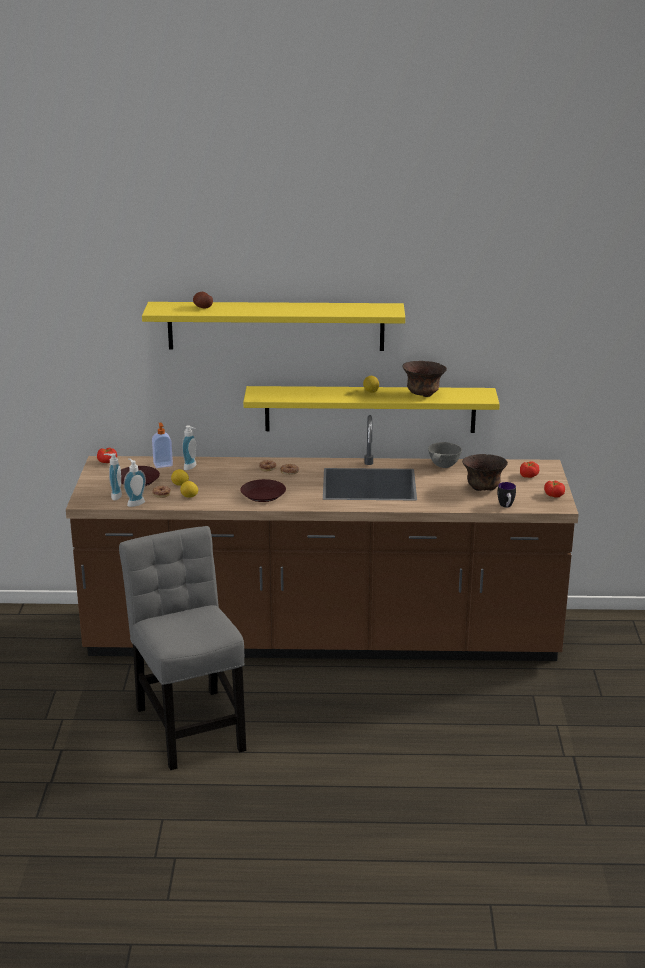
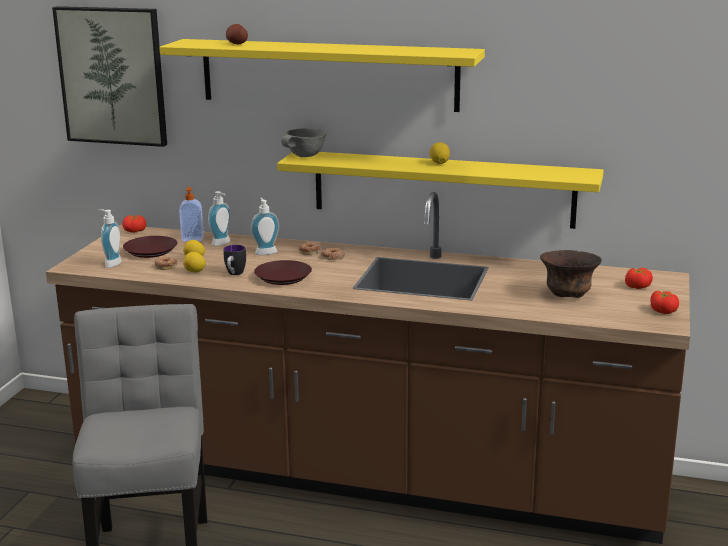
camera: 15 degrees right, 5 degrees down
(82, 333) = (112, 76): none -> picture
(135, 503) = (127, 272): soap dispenser -> soap dispenser (265, 252)
(422, 394) = (503, 169): brown bowl -> none
(444, 466) = (529, 267): grey bowl -> grey bowl (305, 156)
(506, 506) = (589, 318): mug -> mug (234, 274)

